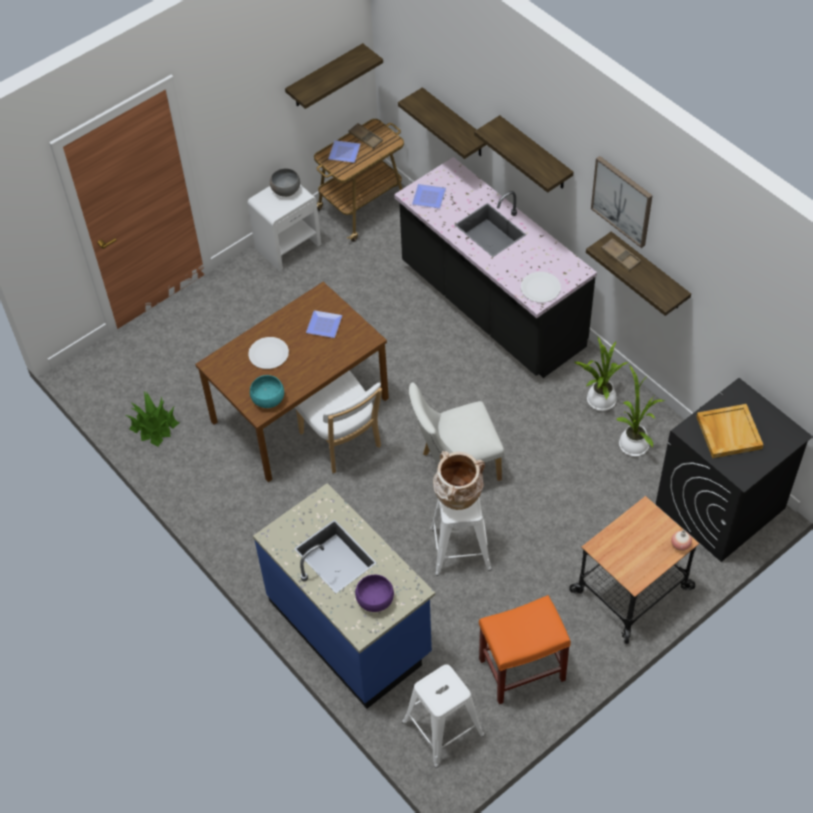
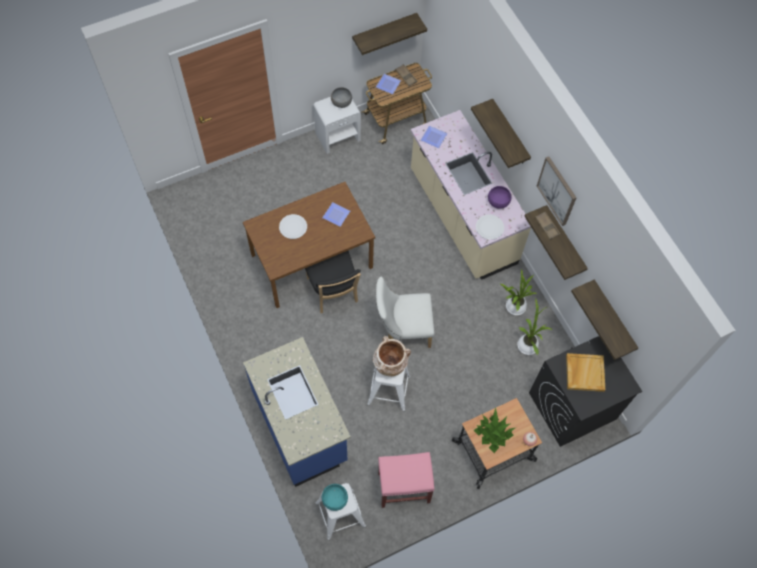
camera: 10 degrees right, 10 degrees up
(154, 426) = (213, 248): potted plant -> potted plant (493, 432)
(268, 399) = (283, 261): turquoise bowl -> turquoise bowl (335, 499)
(342, 442) = (333, 292): white chair -> black chair
(375, 600) = (309, 431): purple bowl -> purple bowl (498, 201)
(455, 124) = (465, 89): shelf -> shelf (613, 318)
(491, 307) = (461, 217): black counter -> beige counter
(520, 670) = (403, 487): orange stool -> pink stool

